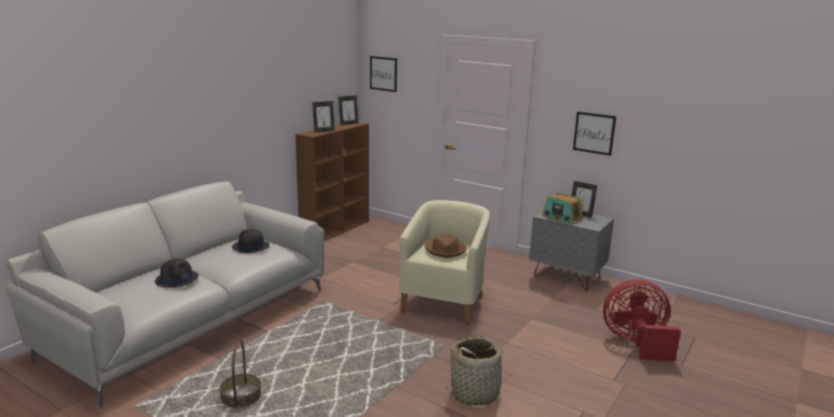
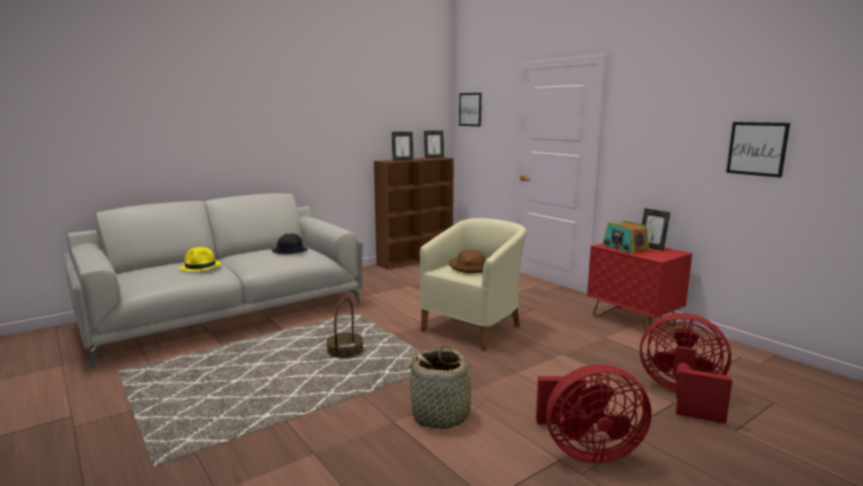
camera: 20 degrees right, 5 degrees down
(177, 279) = (200, 266): black hat -> yellow hat
(241, 397) = (209, 379): basket -> basket (345, 351)
(567, 277) = (633, 321): grey nightstand -> red nightstand
(594, 133) = (669, 152): picture -> picture (757, 149)
(596, 401) = (586, 451): none -> red fan

